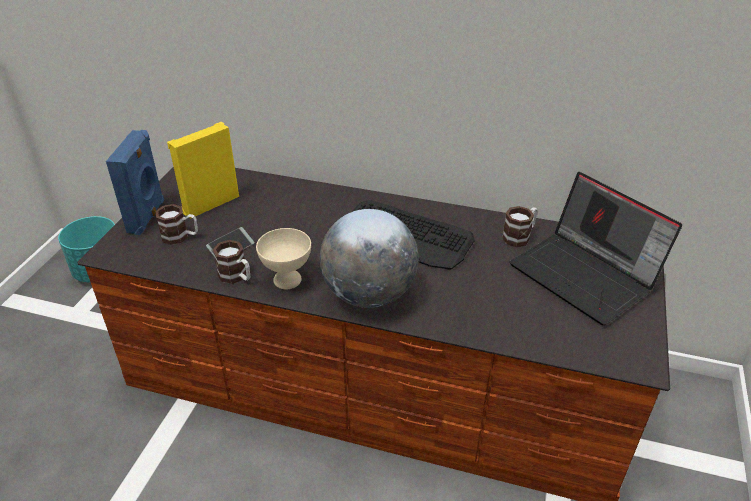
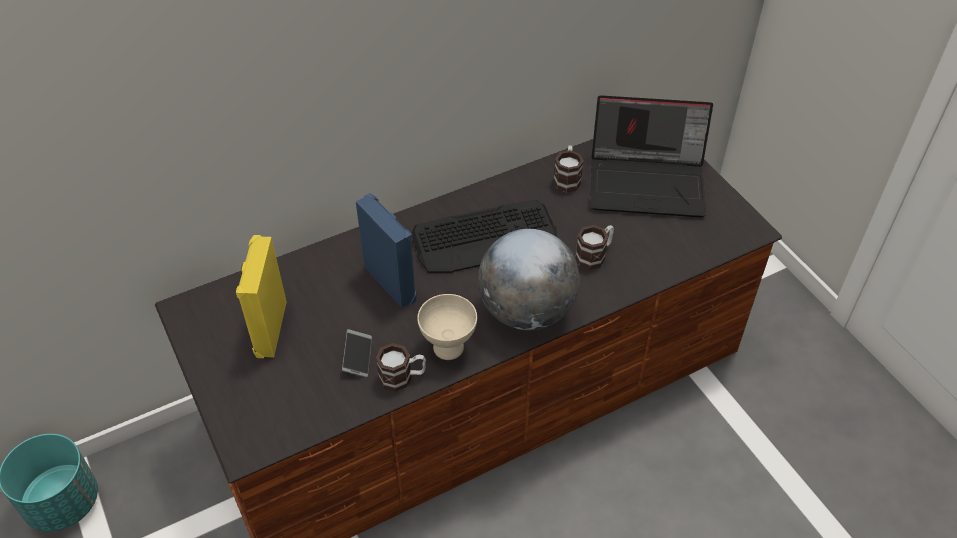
camera: 45 degrees left, 10 degrees up
(147, 217) = (226, 387): blue speaker -> blue speaker (392, 282)
(180, 237) = (293, 381): mug -> mug (595, 255)

